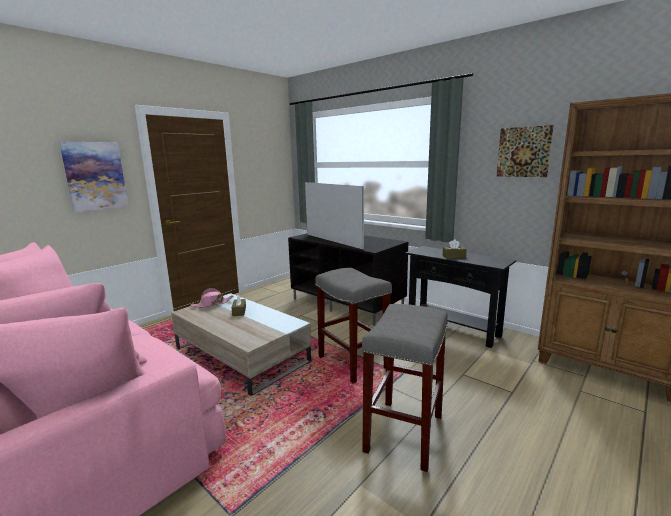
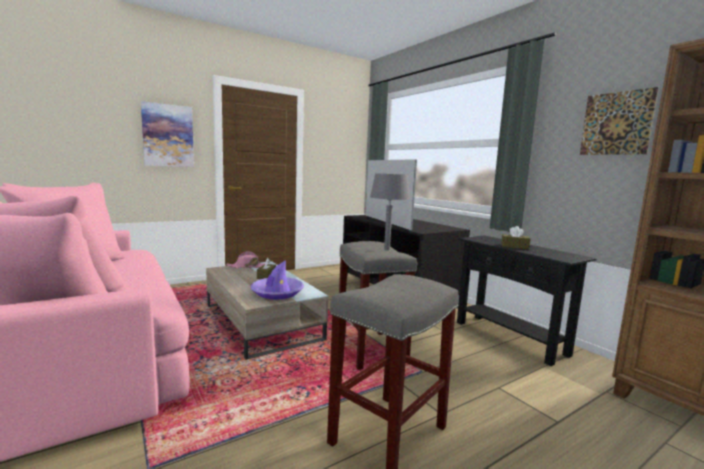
camera: 15 degrees right, 5 degrees down
(263, 328) = (277, 293): none -> purple hat
(361, 276) = (387, 249): none -> grey table lamp

